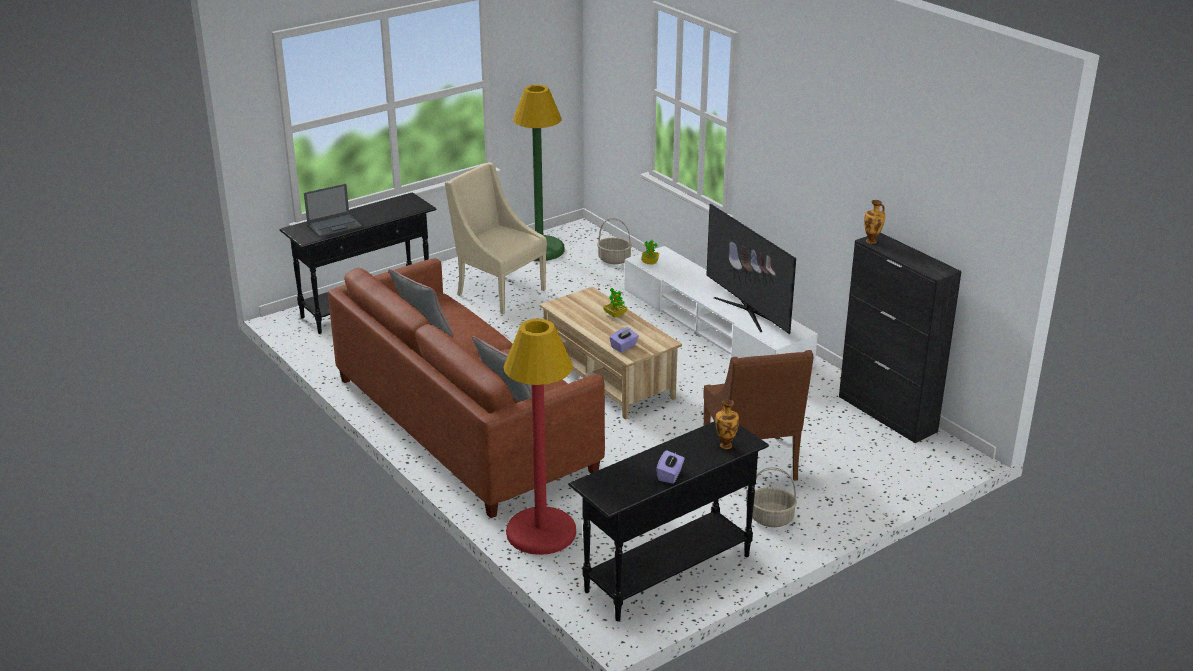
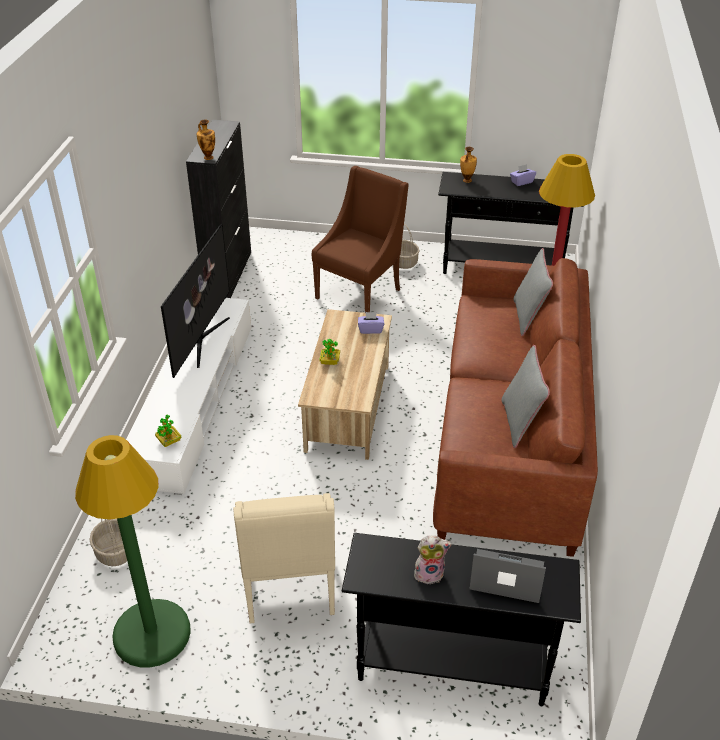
camera: 135 degrees left, 10 degrees up
(376, 211) = (429, 573): none -> plush toy

